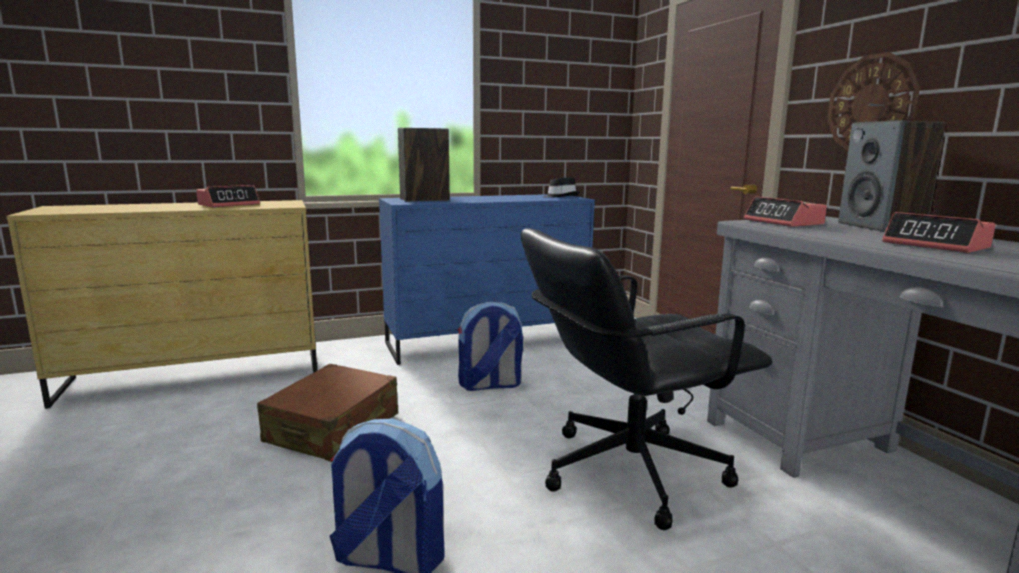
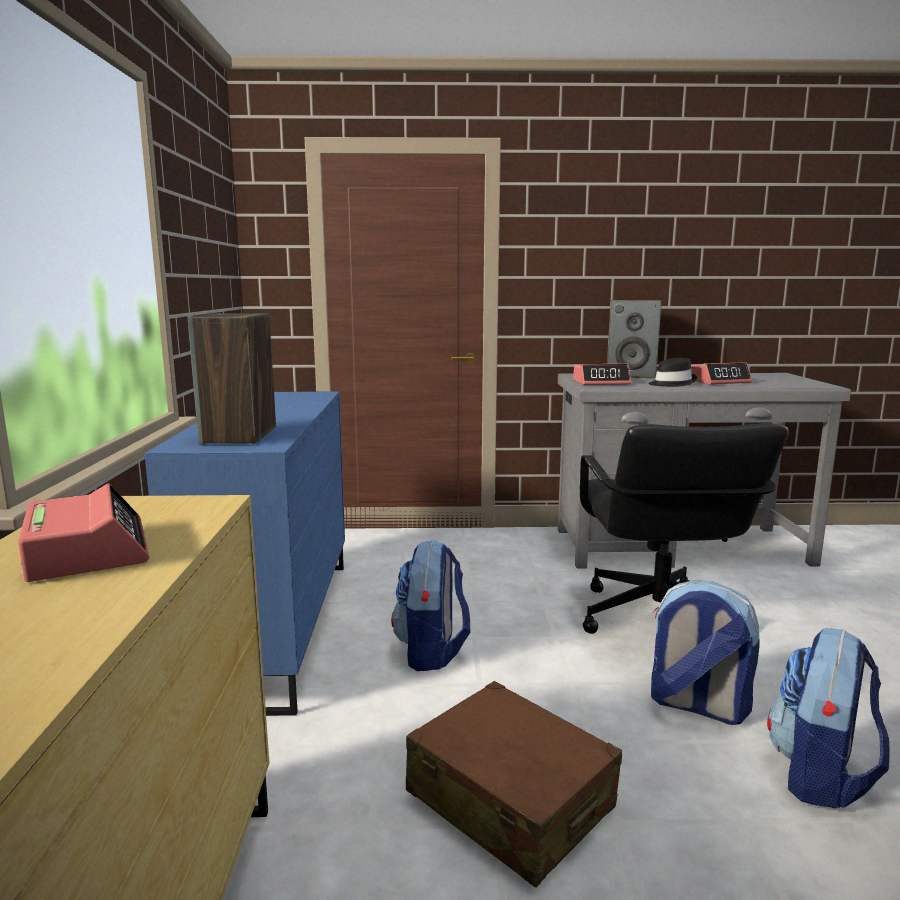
camera: 70 degrees left, 0 degrees up
(474, 493) = (696, 705): none -> backpack
(561, 197) = (295, 395): black hat -> black hat (671, 383)
(871, 104) = (584, 284): wall clock -> none

